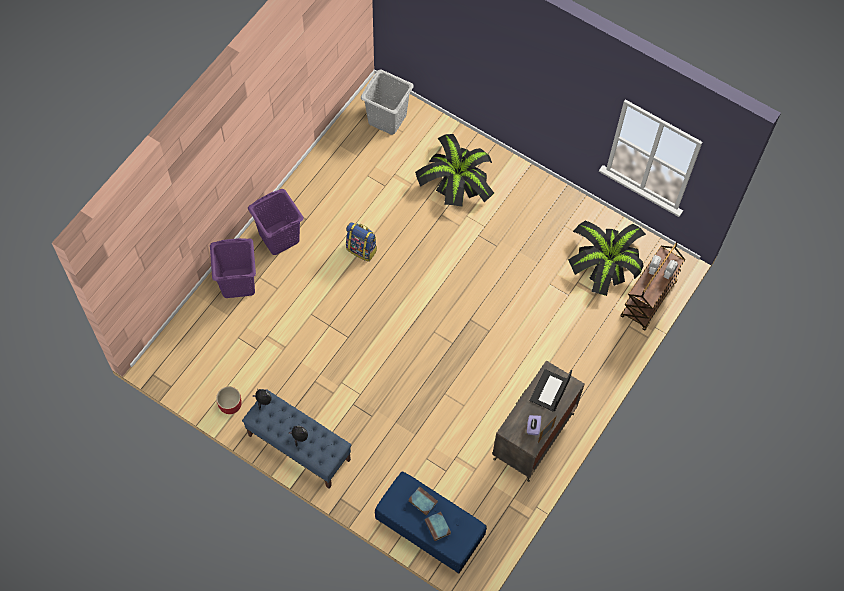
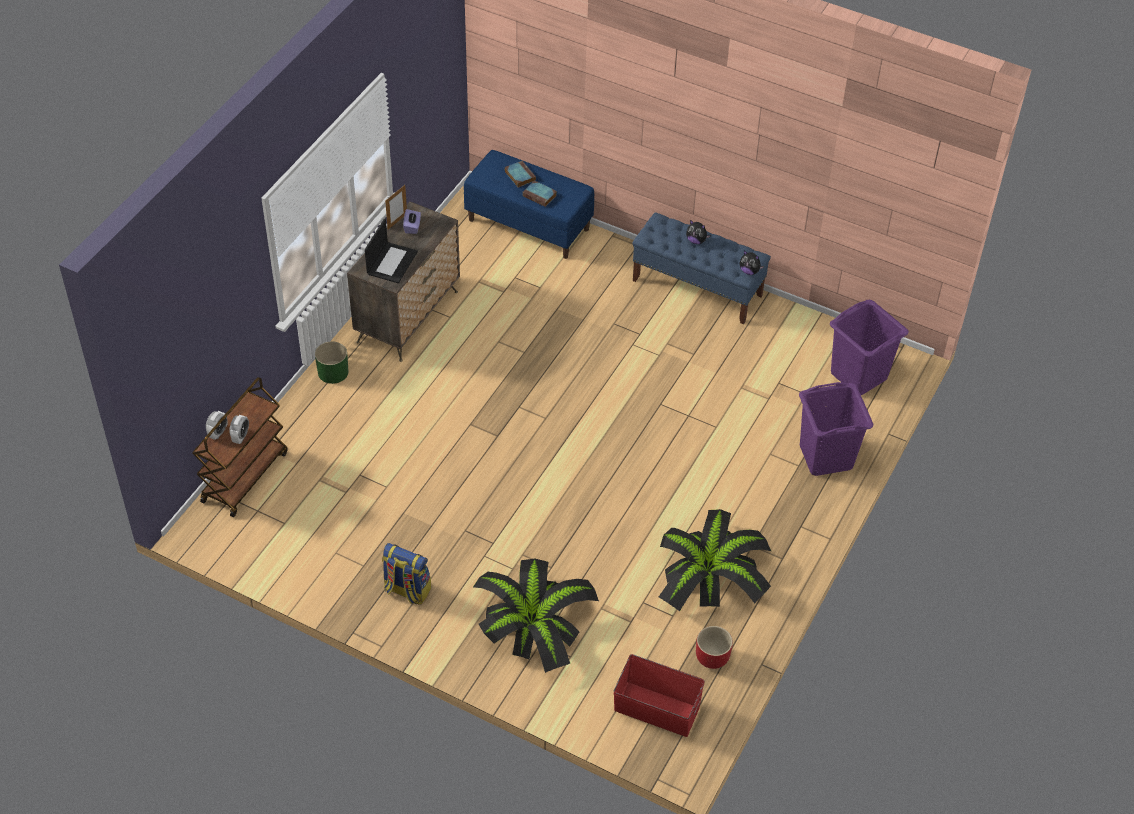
camera: 175 degrees right, 15 degrees down
(230, 405) = (793, 322): red planter -> red planter (712, 657)
(279, 238) = (785, 517): purple laundry basket -> purple laundry basket (858, 375)
(362, 249) = (661, 511): backpack -> backpack (406, 590)
(387, 118) = (656, 709): grey laundry basket -> red storage box
(590, 386) = (333, 372): none -> green planter
(606, 261) = (302, 522): potted plant -> potted plant (711, 573)

